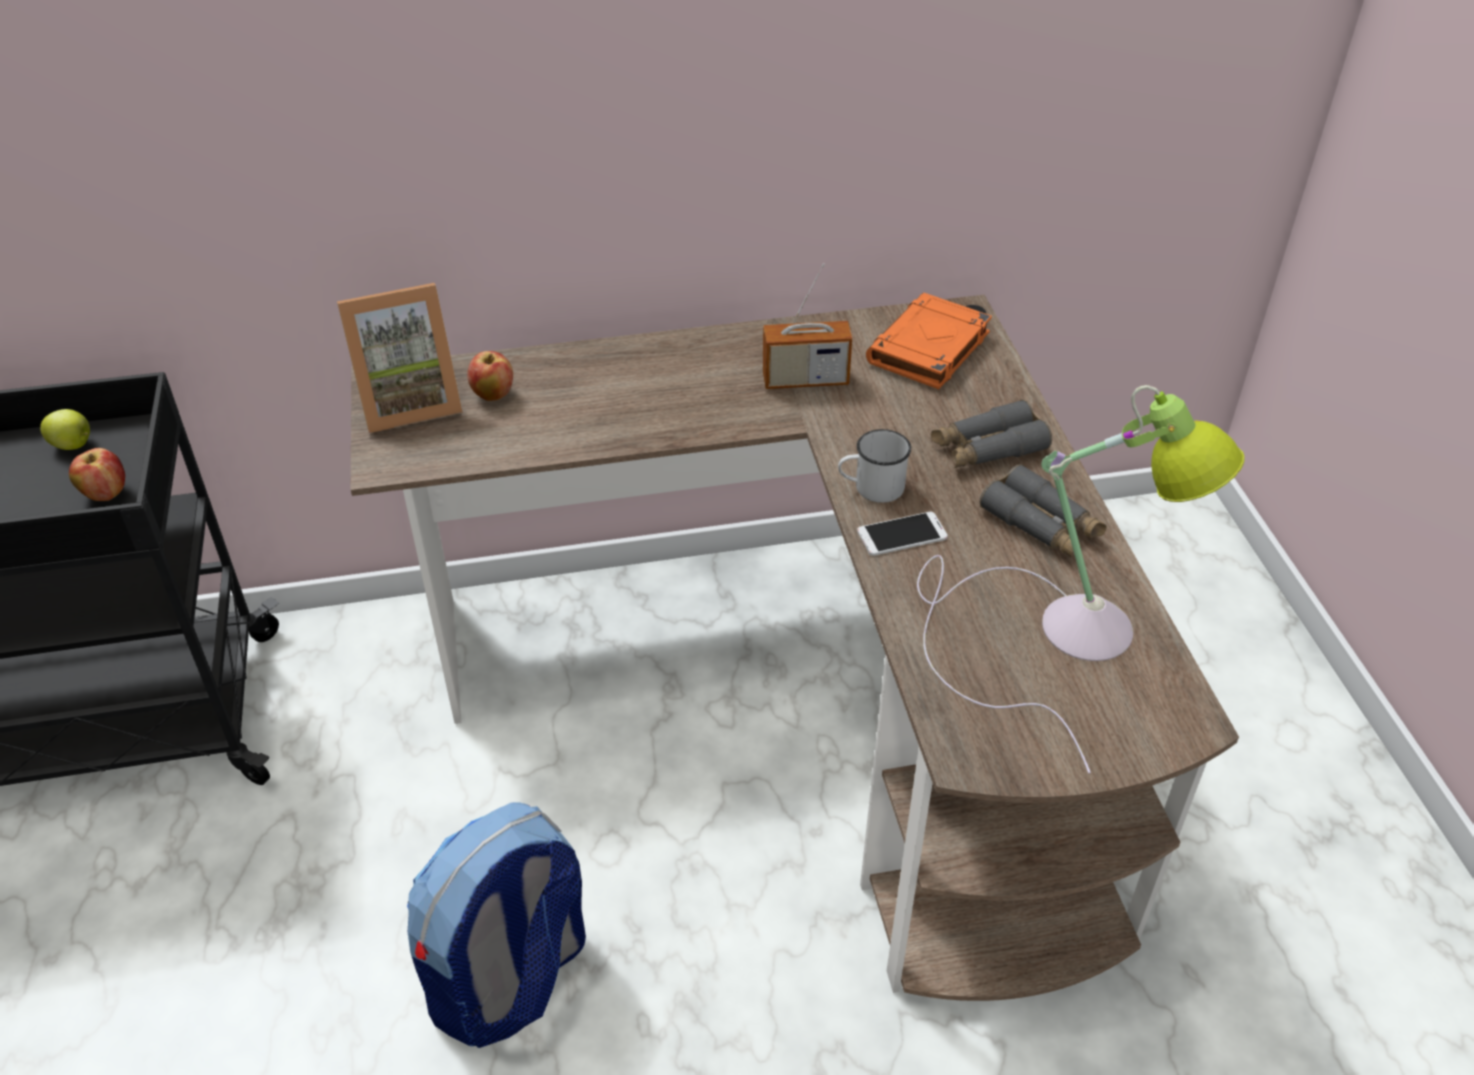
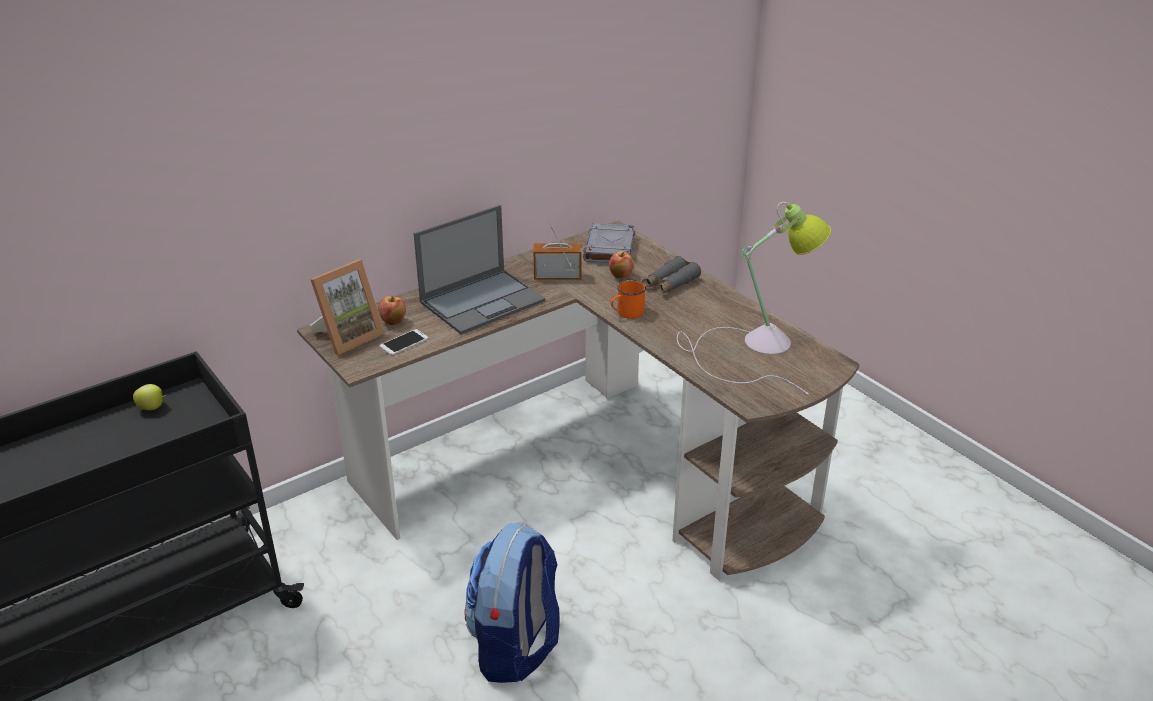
camera: 25 degrees left, 10 degrees down
(106, 493) = (196, 424): apple -> apple (620, 276)
(654, 394) = (483, 301): none -> laptop
(805, 380) = (557, 276): radio -> radio turned 150 degrees counterclockwise
(871, 487) = (627, 313): white mug -> orange mug
(902, 534) = (656, 328): phone -> phone (404, 343)
(928, 349) = (609, 249): orange book -> grey book
(1041, 524) = (718, 307): grey binoculars -> none

